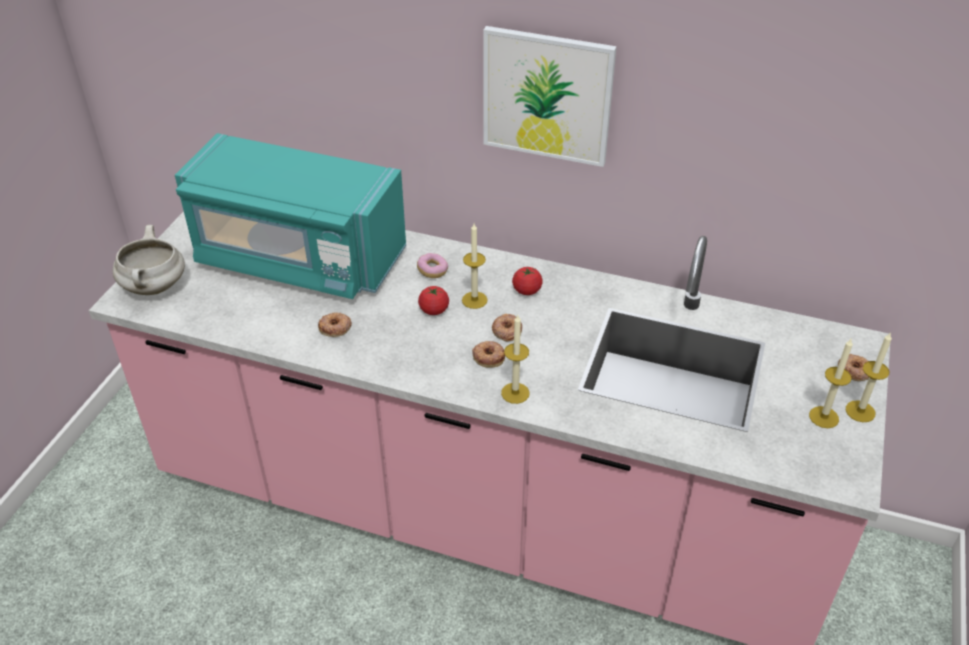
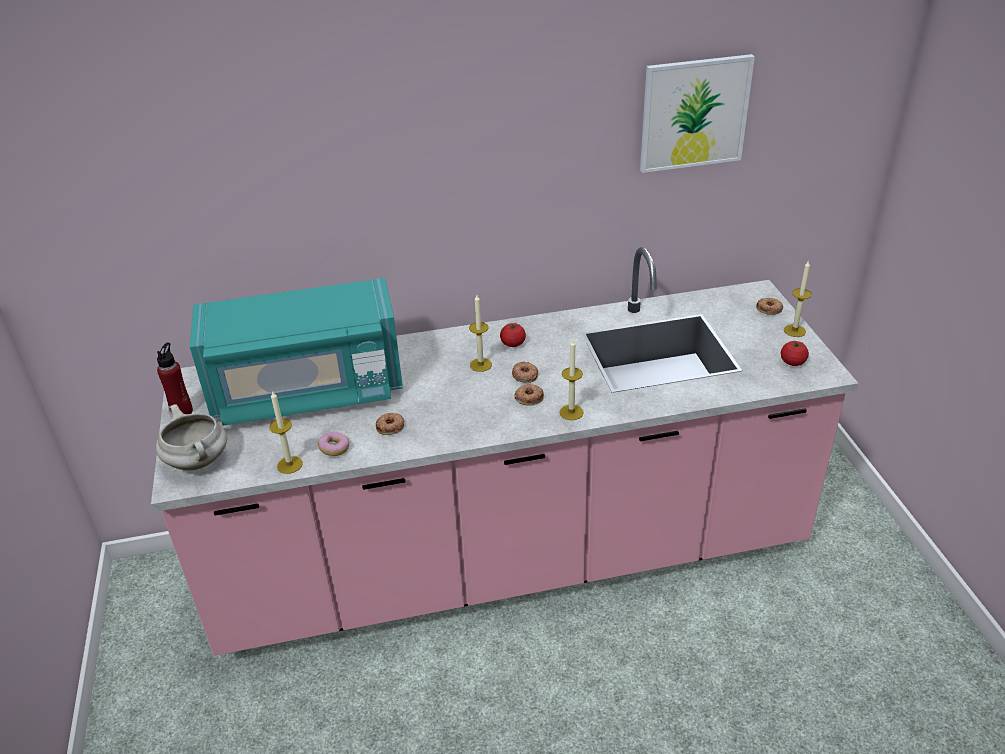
camera: 30 degrees left, 5 degrees down
(183, 233) = (182, 411): none -> red bottle
(432, 271) = (429, 358): donut -> donut (334, 449)
(434, 310) = (457, 383): tomato -> tomato (792, 362)
(547, 96) = (490, 177): picture -> picture (694, 113)
(824, 417) = (777, 343): candle -> candle (289, 465)

